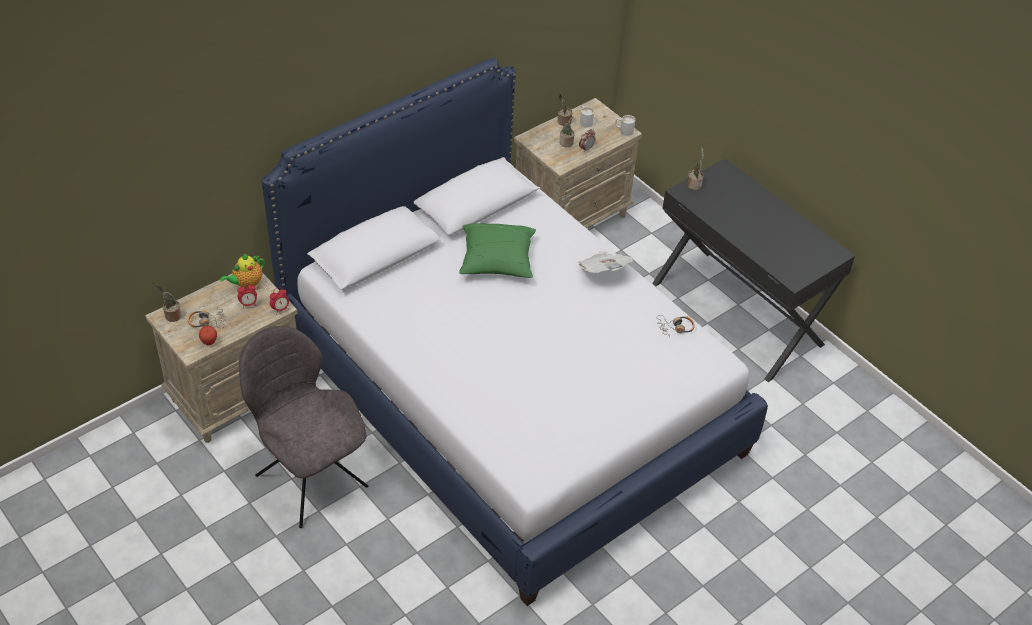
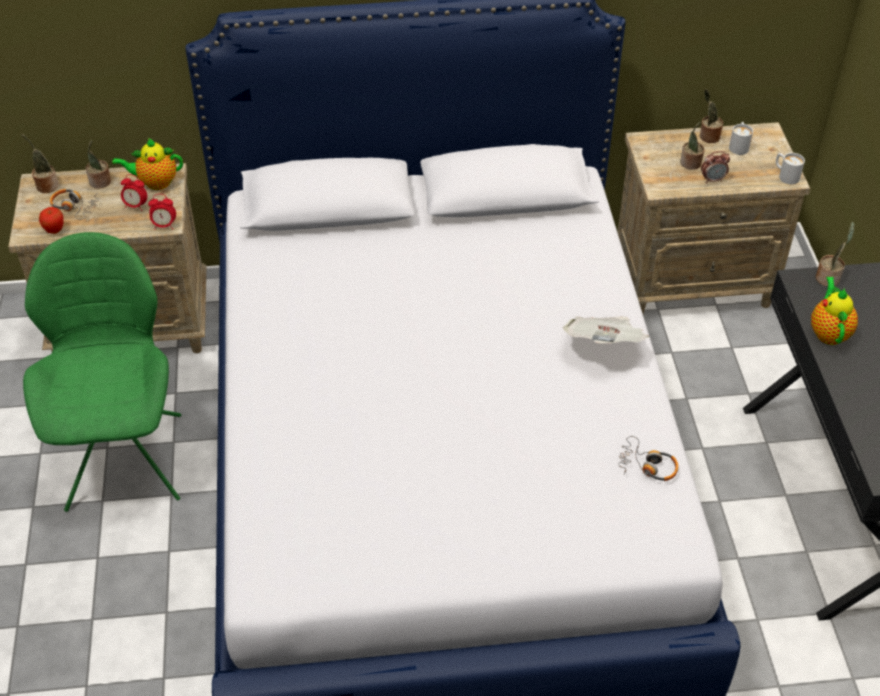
camera: 35 degrees right, 0 degrees up
(208, 298) = (100, 182): none -> potted plant
(309, 478) = (125, 457): grey chair -> green chair
(497, 260) = (471, 272): green pillow -> none
(715, 215) = (828, 332): none -> teapot

